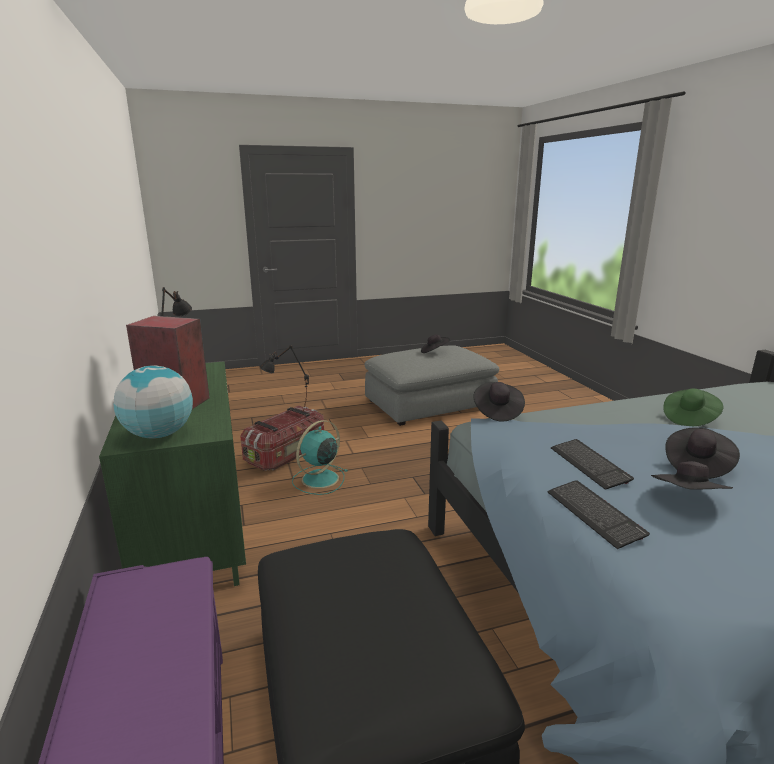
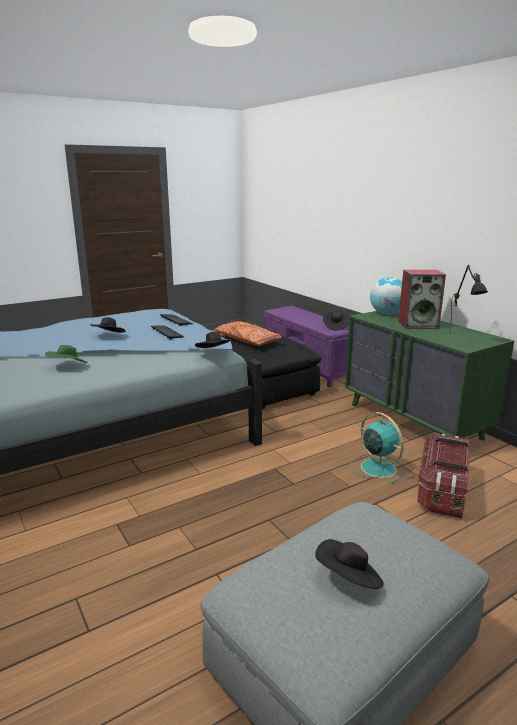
camera: 165 degrees right, 0 degrees up
(287, 415) = (449, 455): black table lamp -> none
(319, 479) = (377, 467): turquoise fan -> turquoise fan turned 60 degrees counterclockwise
(407, 602) = (247, 341): none -> orange pillow
(687, 499) = (131, 326): black hat -> black hat (335, 327)

